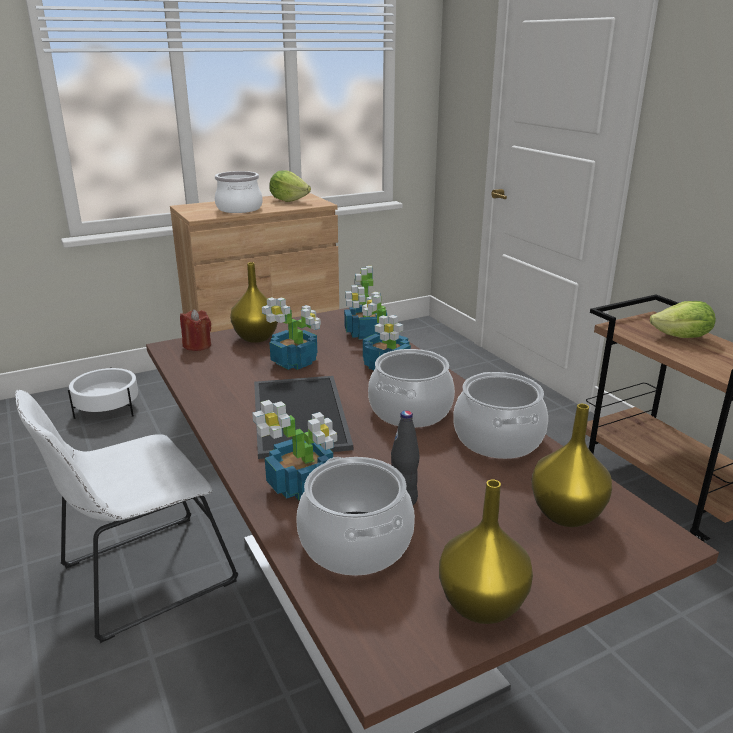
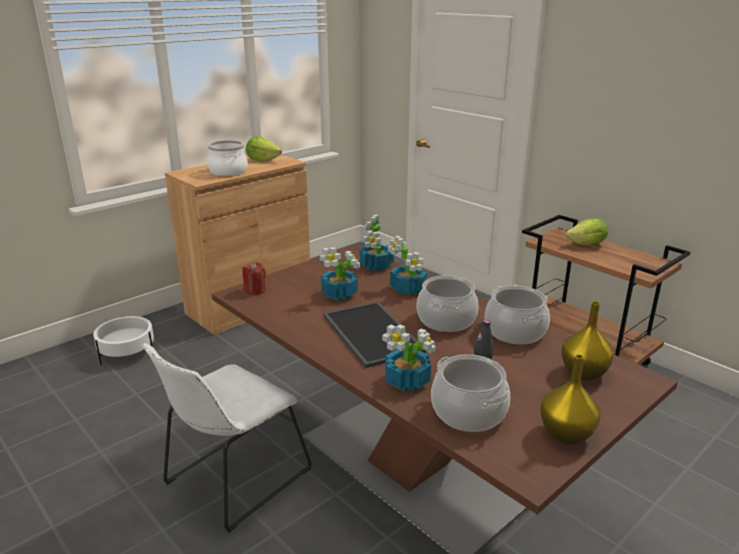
camera: 15 degrees left, 0 degrees up
(255, 337) = (295, 278): yellow vase -> none

